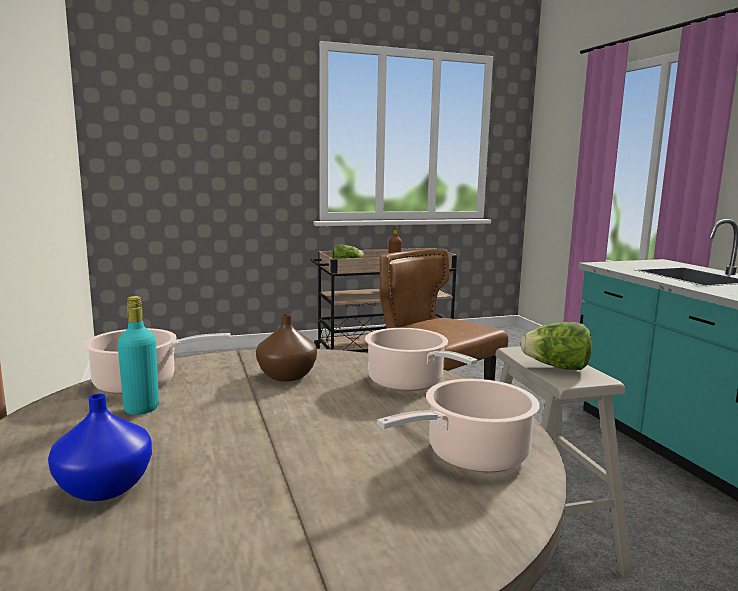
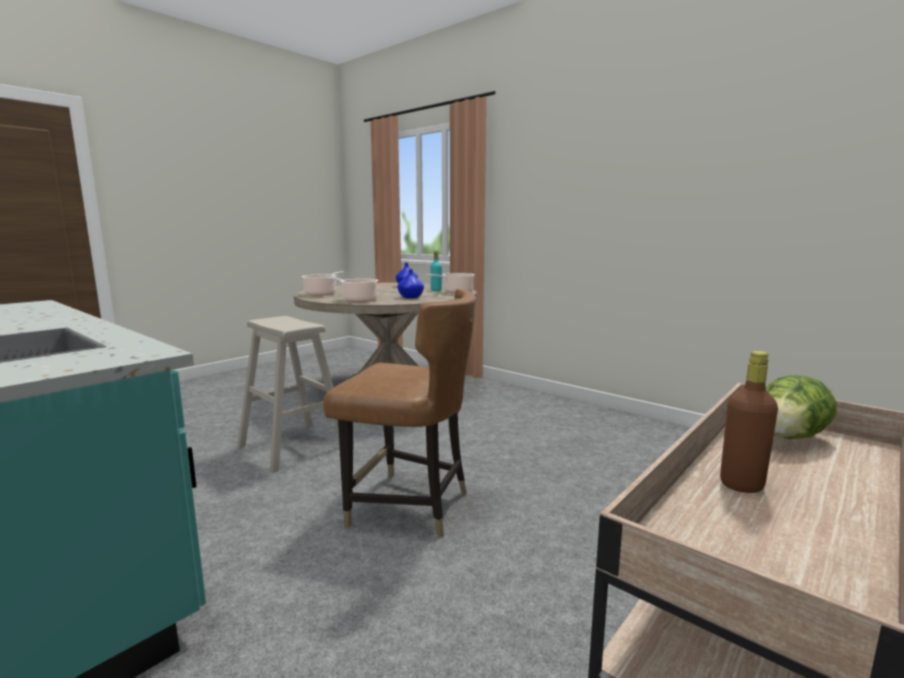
camera: 150 degrees right, 0 degrees up
(288, 375) = (410, 297): brown vase -> blue vase
(556, 367) = (284, 321): lettuce -> none

